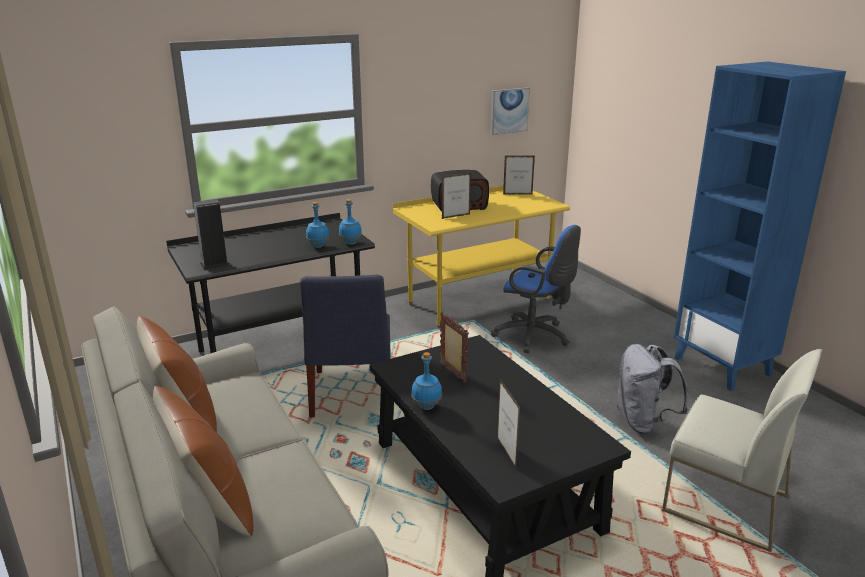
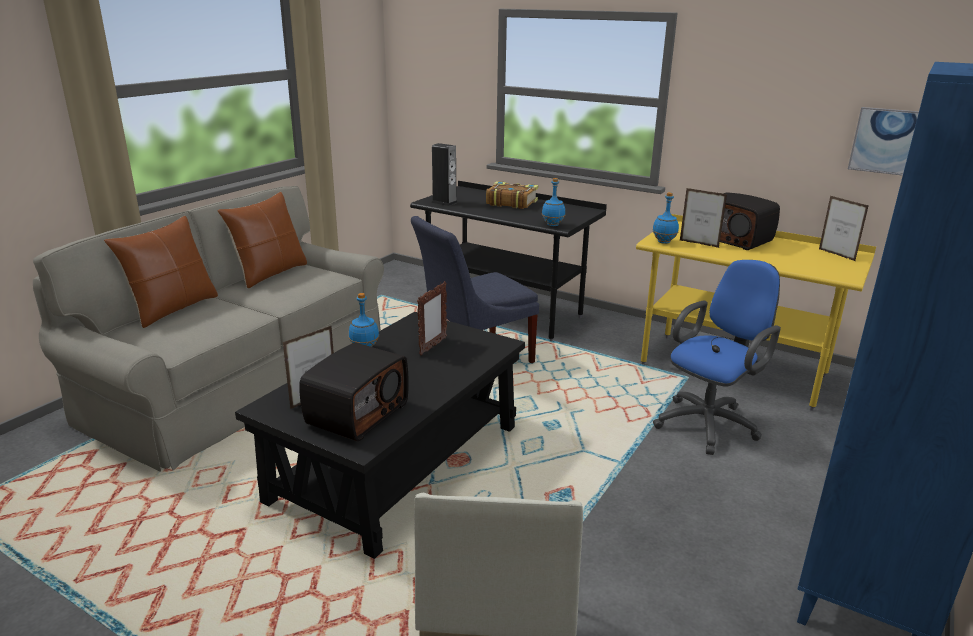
camera: 60 degrees right, 0 degrees up
(264, 241) = (511, 202): none -> book
(318, 246) = (527, 218): blue bottle -> blue bottle (664, 242)
(535, 336) = (709, 423): blue office chair -> blue office chair turned 135 degrees counterclockwise
(547, 436) = (356, 413): none -> radio
(643, 422) = (613, 546): grey backpack -> none

